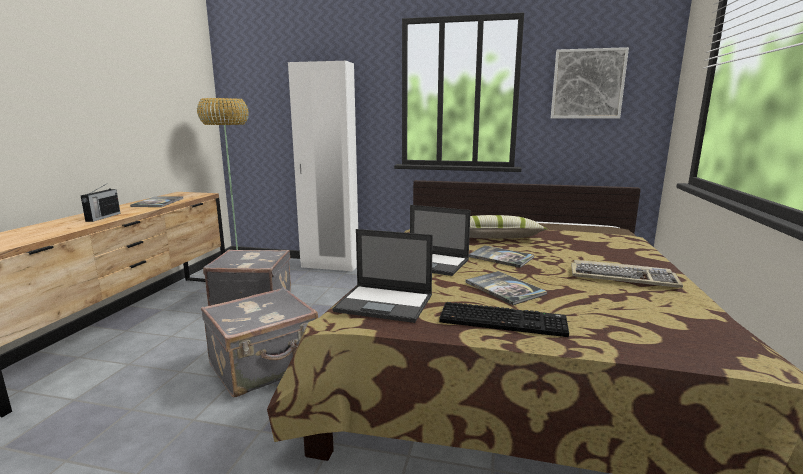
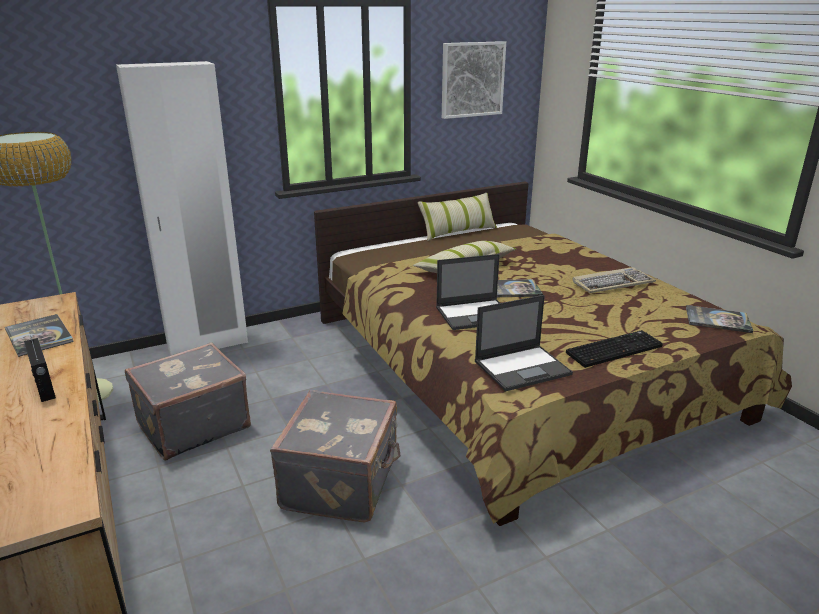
camera: 40 degrees left, 10 degrees up
(504, 288) = (568, 321): book -> book (717, 320)
(545, 222) = (458, 232): none -> pillow

